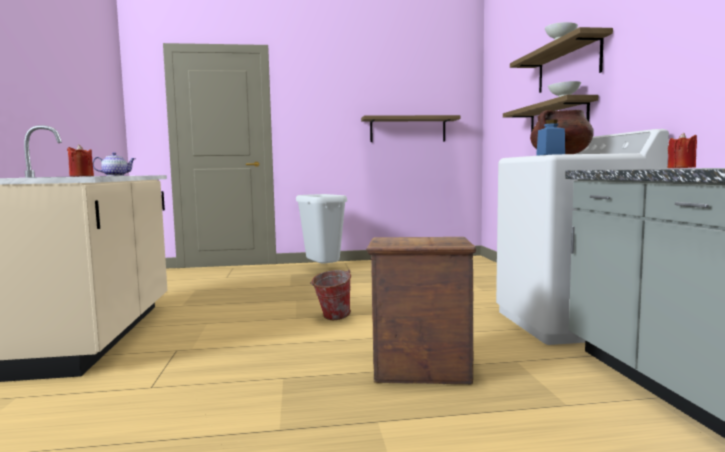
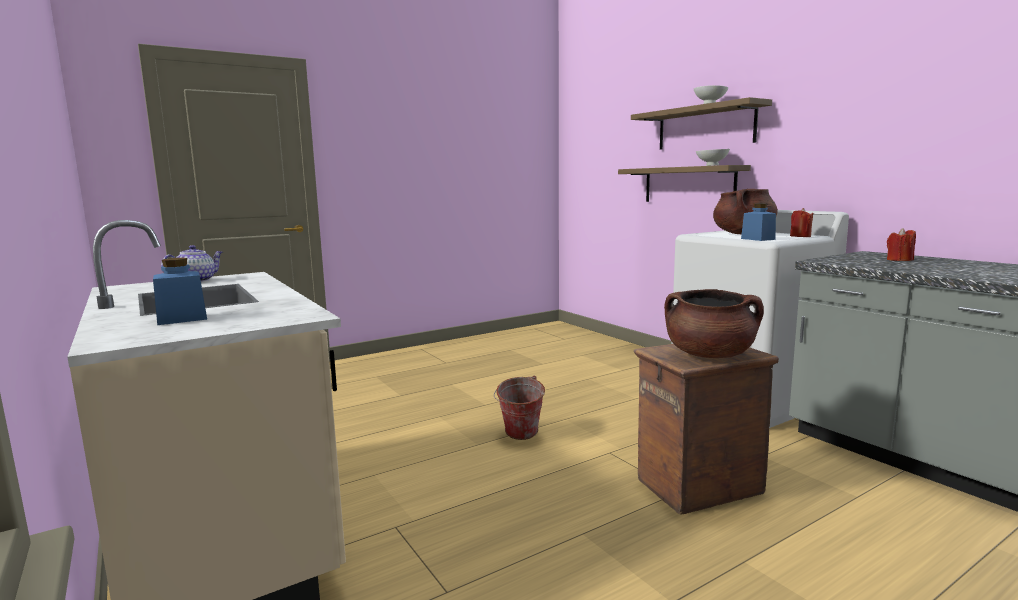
camera: 25 degrees left, 5 degrees up
(32, 177) = (182, 319): none -> blue jar
(81, 176) = (275, 311): red candle -> red candle (800, 236)
(323, 271) = (411, 365): grey trash can -> none
(408, 129) = (483, 178): shelf -> none
(416, 241) = (709, 355): none -> brown cooking pot

